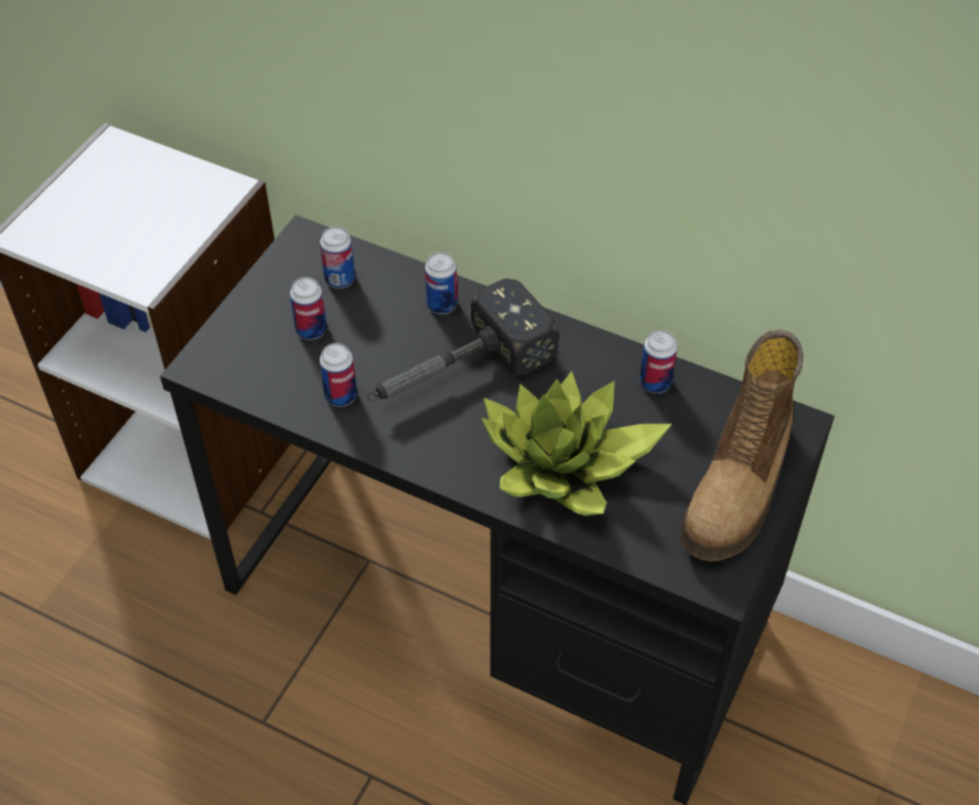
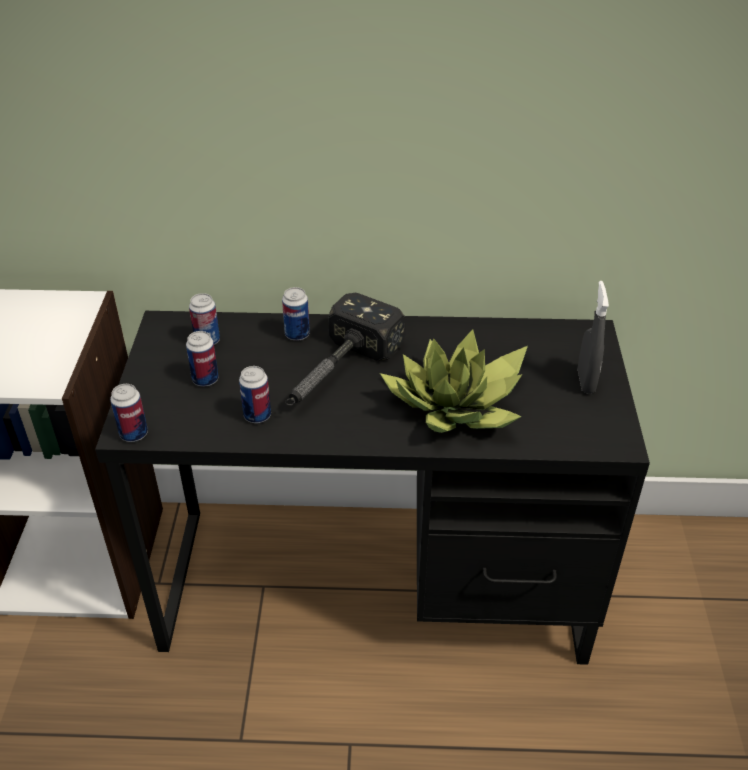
camera: 25 degrees left, 10 degrees down
(655, 383) = (483, 336): can -> can (134, 434)
(739, 488) = (586, 381): boot -> grey spray bottle

